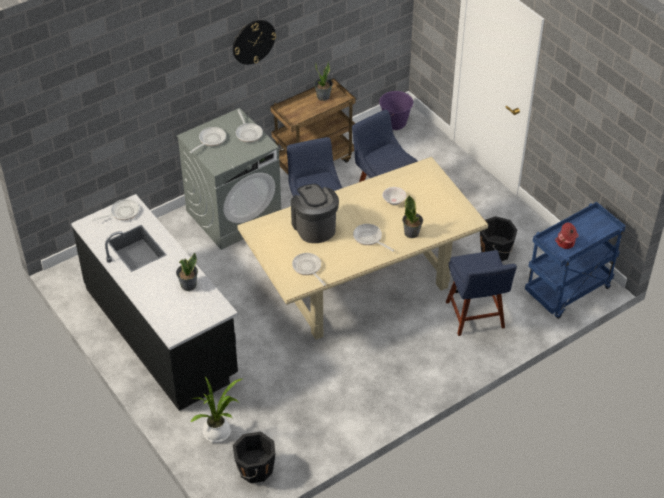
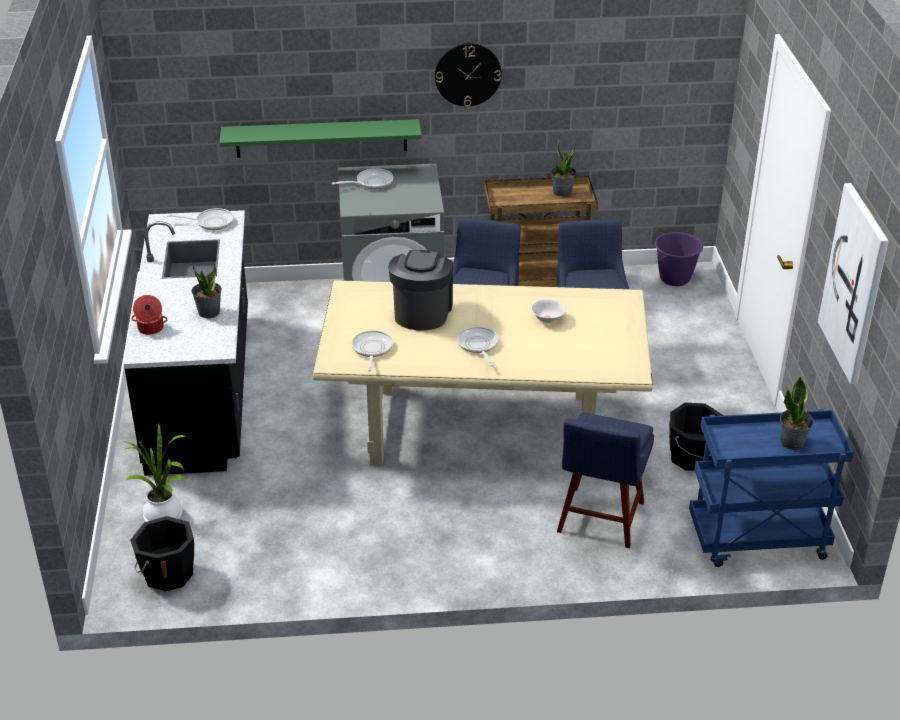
camera: 30 degrees right, 10 degrees down
(161, 120) = (321, 138): none -> green shelf
(248, 133) = (421, 189): frying pan -> none
(411, 233) = (539, 358): potted plant -> potted plant (792, 442)
(566, 243) = (746, 444): cooking pot -> cooking pot (150, 328)
(598, 126) = (855, 283): none -> picture

